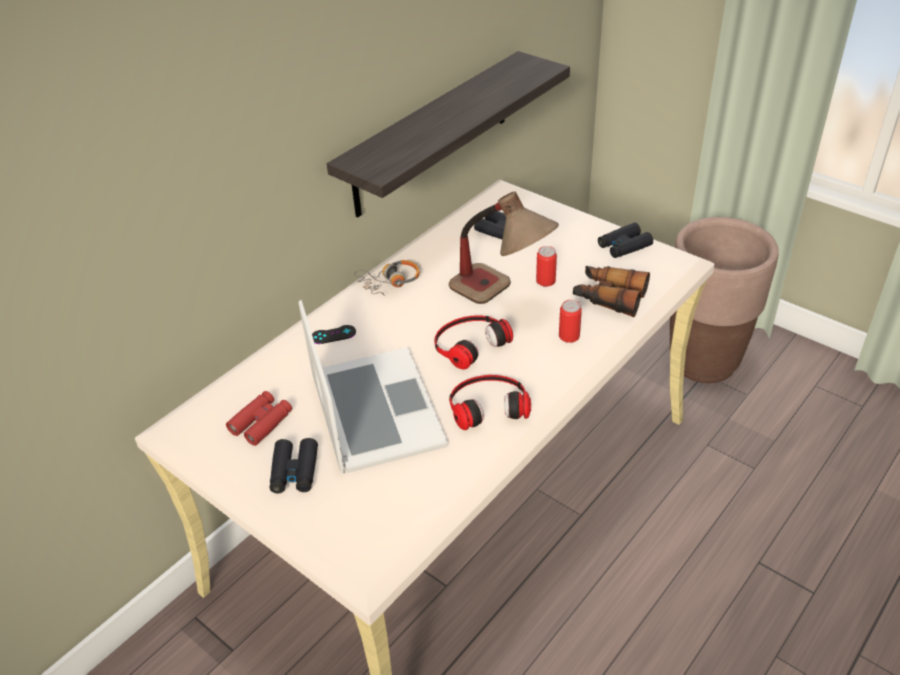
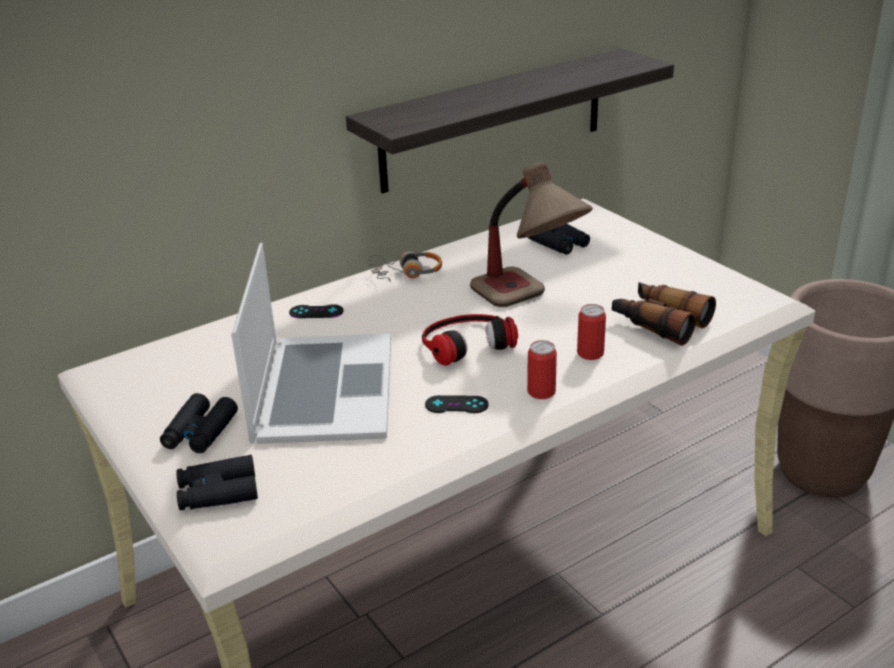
camera: 15 degrees right, 10 degrees down
(261, 422) = (192, 380): red binoculars -> none
(488, 404) = (456, 405): headphones -> black game controller
(545, 281) = (588, 296): can -> can (541, 392)
(624, 246) = (702, 276): black binoculars -> black binoculars (218, 492)

